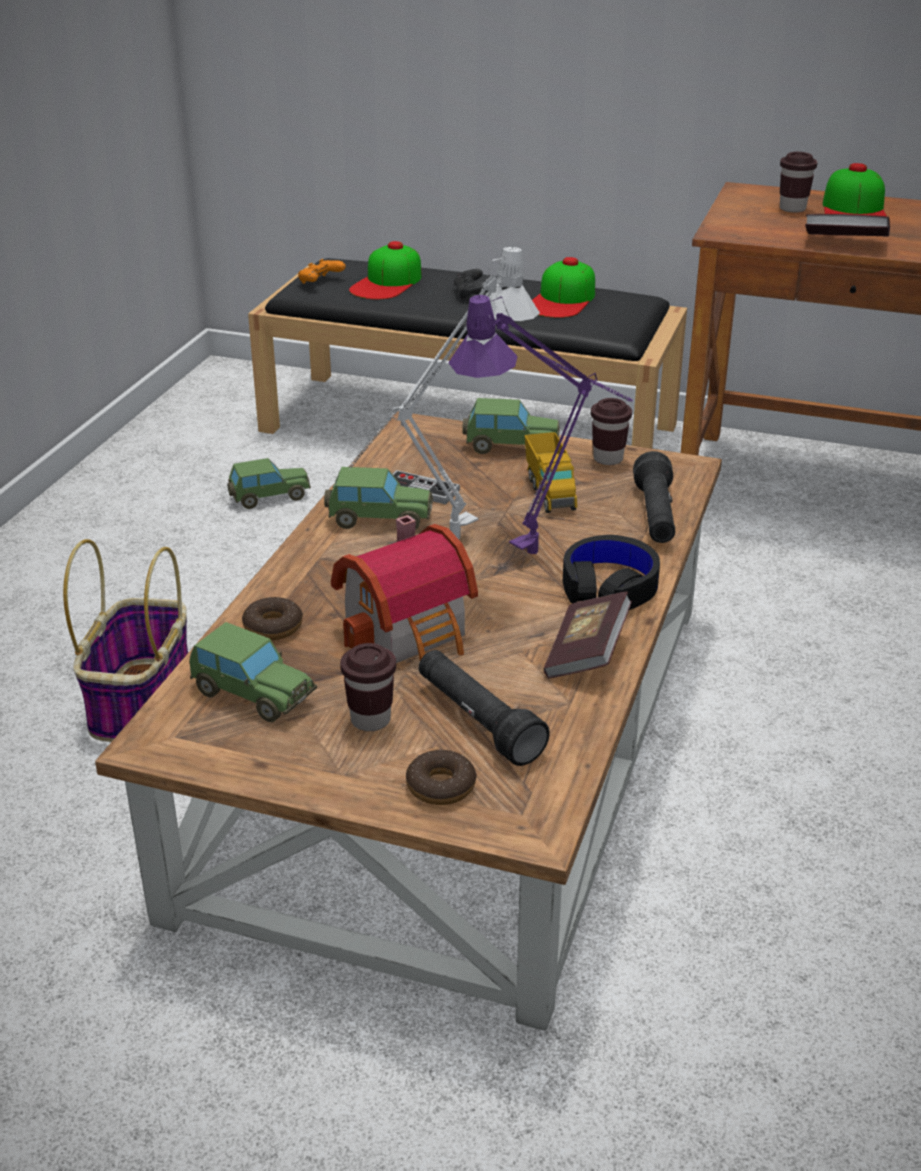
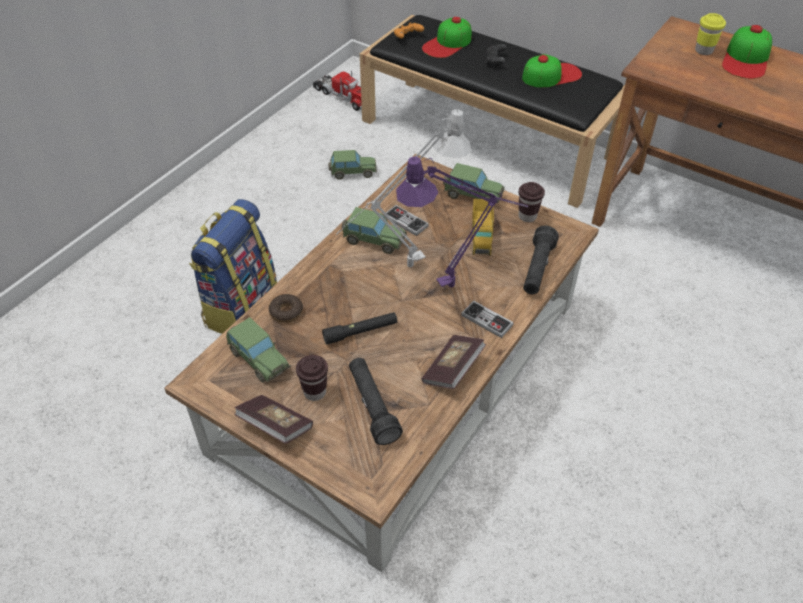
camera: 15 degrees right, 15 degrees up
(141, 701) = (240, 306): basket -> backpack
(213, 406) = (342, 96): none -> toy truck
(412, 632) = (360, 332): toy house -> black flashlight
(441, 786) = (335, 448): donut -> none
(562, 300) = (551, 75): cap -> cap turned 150 degrees counterclockwise
(609, 586) = (487, 320): black headphones -> game controller
(792, 209) = (703, 51): brown cup -> yellow cup
(845, 244) = (723, 92): book -> book (275, 426)

